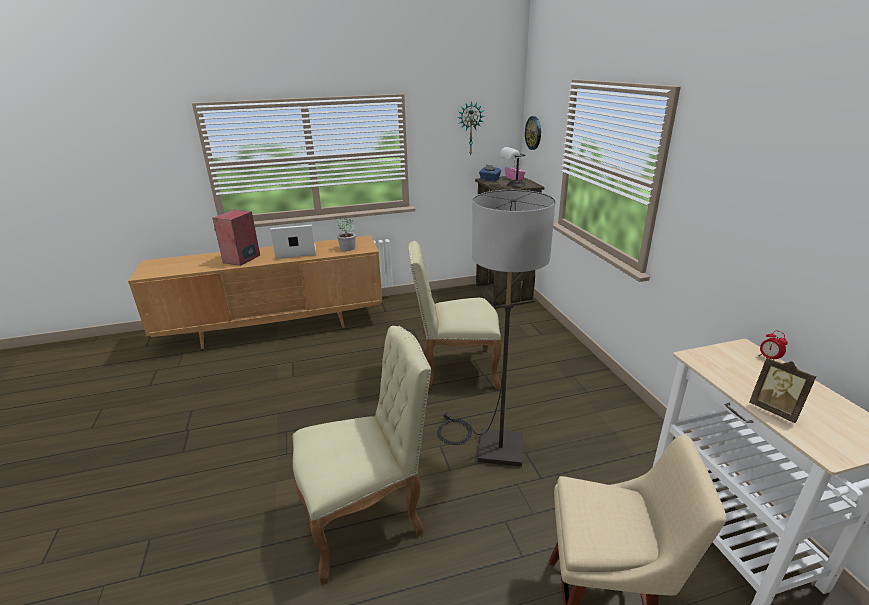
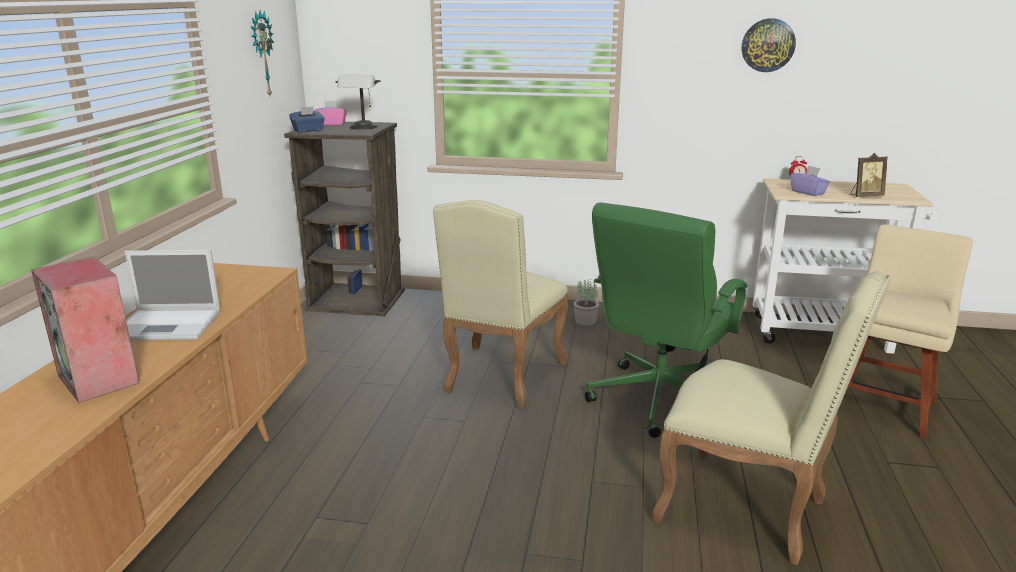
camera: 65 degrees left, 5 degrees down
(295, 252) = (169, 325): laptop -> laptop turned 105 degrees counterclockwise
(347, 248) = (239, 284): potted plant -> potted plant (586, 321)
(365, 518) = (746, 508): beige chair -> beige chair turned 120 degrees clockwise
(486, 444) = (659, 398): floor lamp -> green office chair
(533, 133) = (340, 54): wall clock -> wall clock (768, 45)
(724, 369) = (808, 192): none -> purple tissue box

